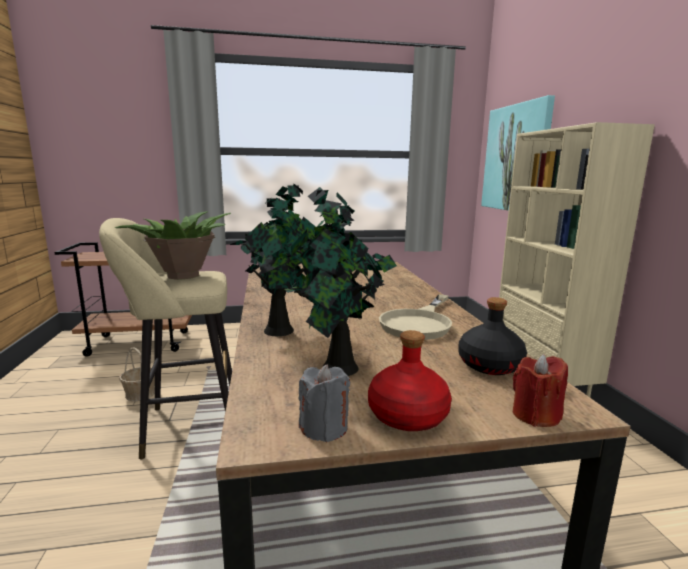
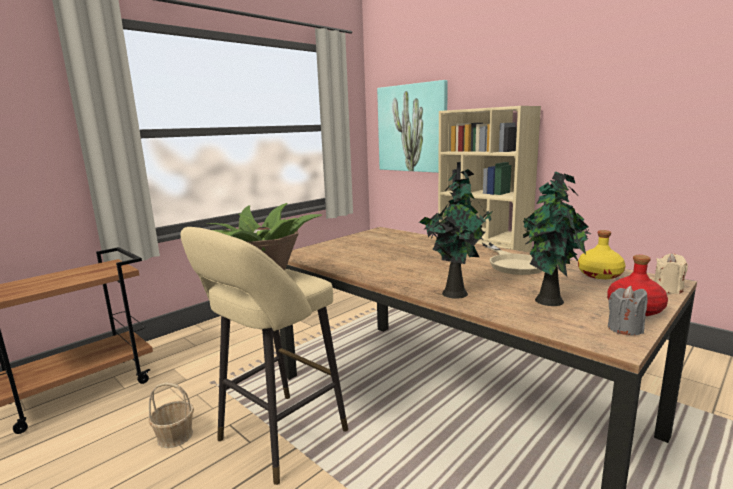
camera: 35 degrees left, 0 degrees up
(490, 366) = (600, 274): black bottle -> yellow bottle
(535, 415) = (667, 289): red candle -> beige candle

